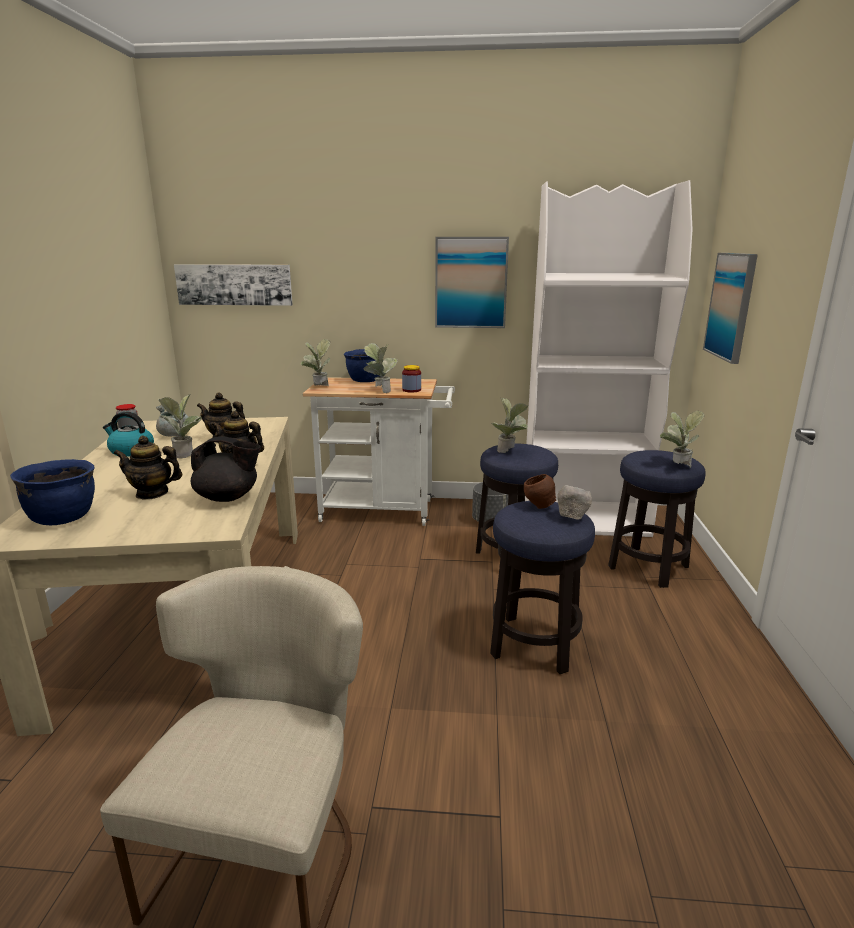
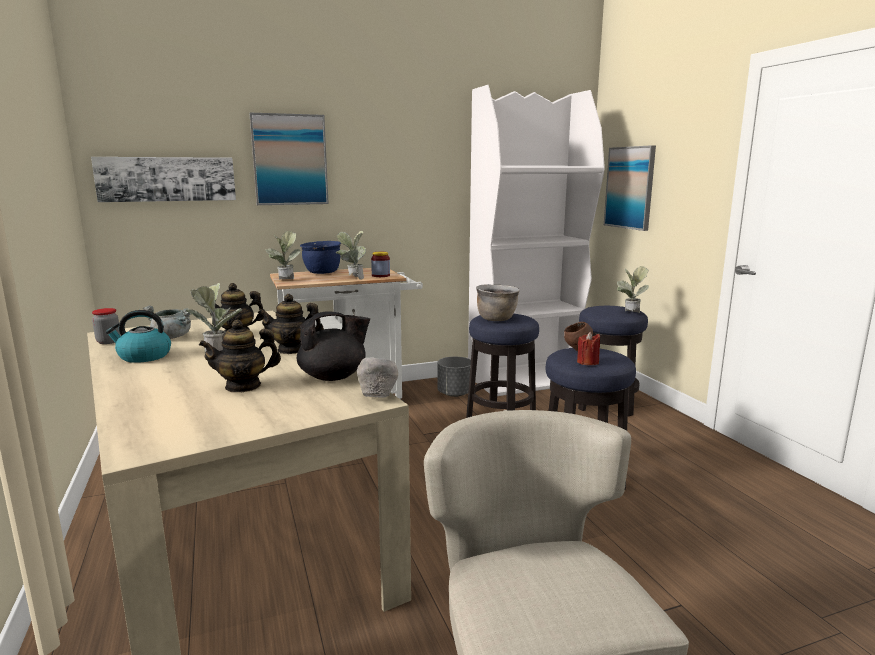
camera: 25 degrees left, 5 degrees down
(63, 518) = (175, 422): blue cooking pot -> none
(471, 283) = (413, 175): picture -> picture (290, 160)
(509, 452) = (496, 319): potted plant -> brown cooking pot
(528, 522) = (587, 362): none -> red candle
(572, 518) = (613, 354): grey bowl -> grey bowl (378, 397)

